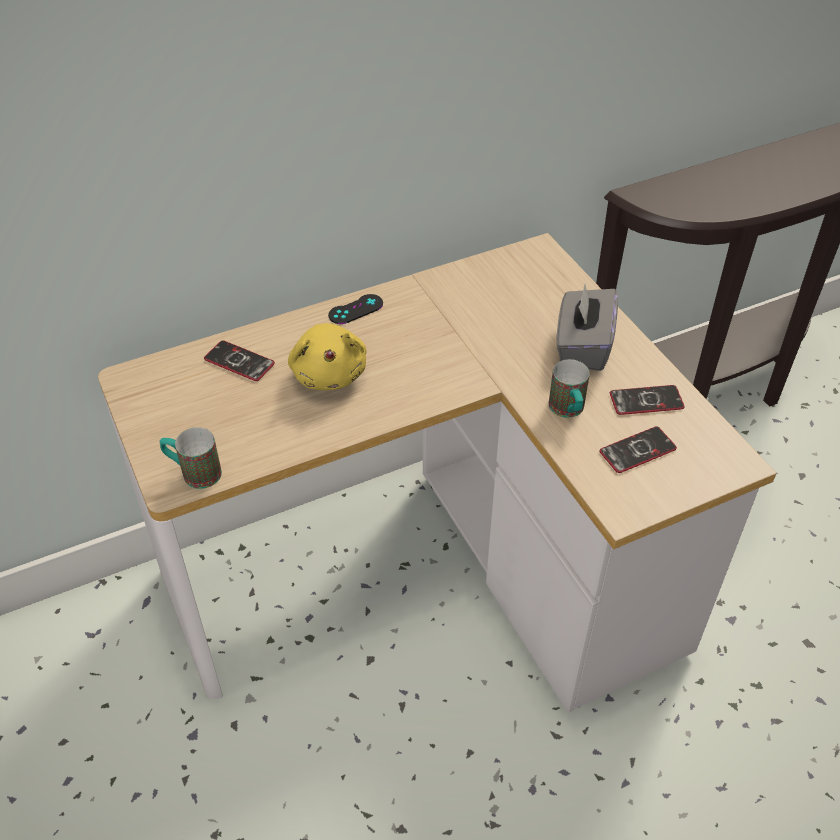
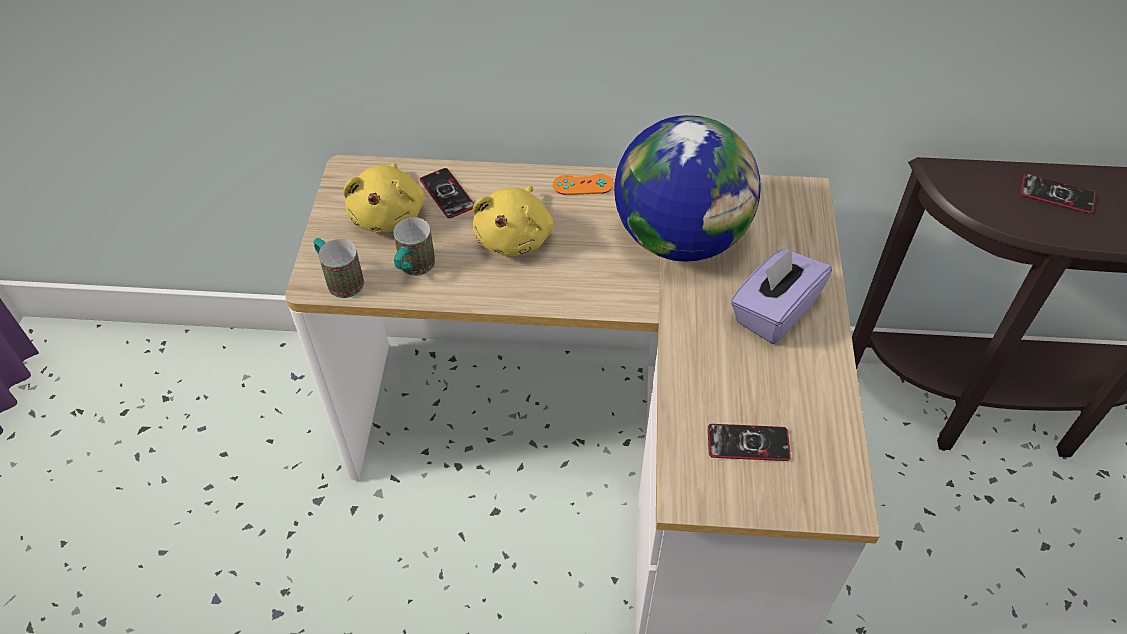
camera: 30 degrees right, 5 degrees up
(197, 399) = (389, 214): none -> yellow plush toy
(355, 309) = (583, 185): black game controller -> orange game controller
(468, 320) = (680, 238): none -> globe
(568, 411) = (709, 371): mug -> mug (413, 268)
(582, 347) = (773, 312): grey tissue box -> purple tissue box
(646, 401) = (796, 396): phone -> phone (1056, 194)

